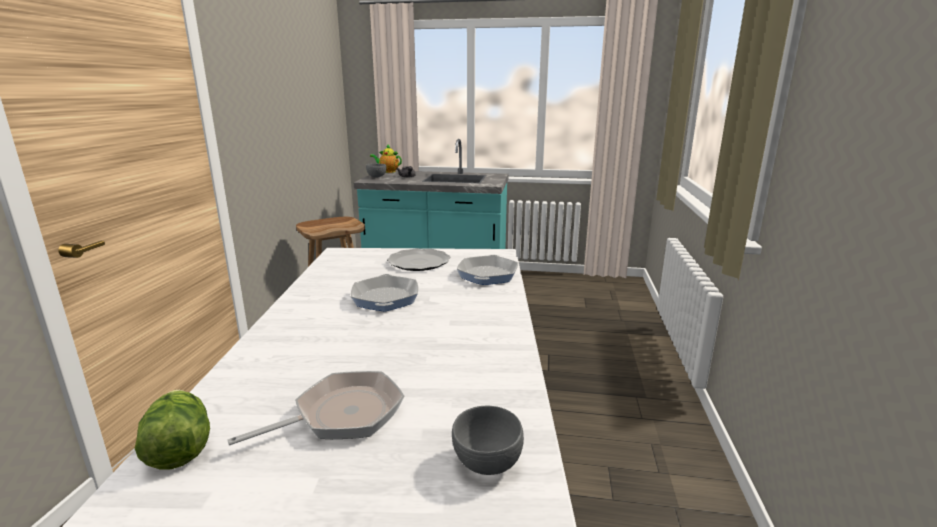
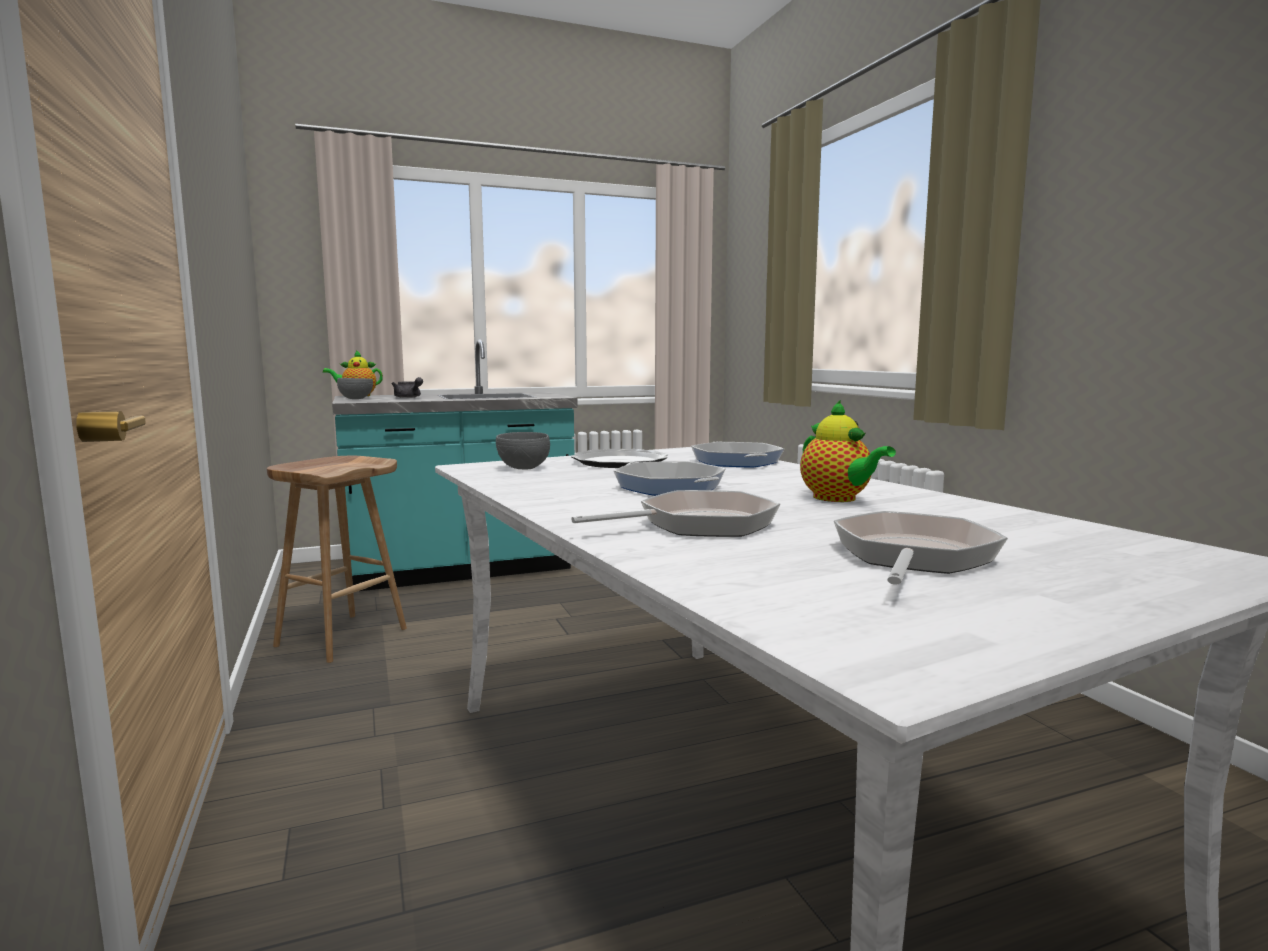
camera: 30 degrees left, 10 degrees down
(178, 447) = (803, 617): lettuce -> none
(315, 344) = (698, 524): none -> frying pan
(447, 337) = (838, 499): none -> teapot
(488, 462) = (1139, 551): grey bowl -> grey bowl (524, 468)

